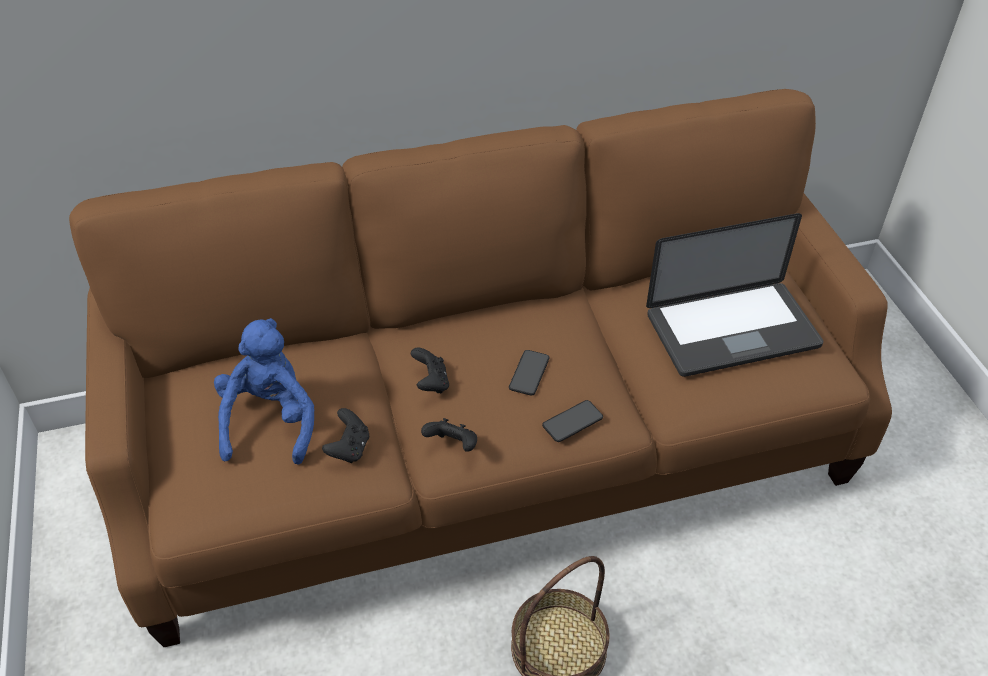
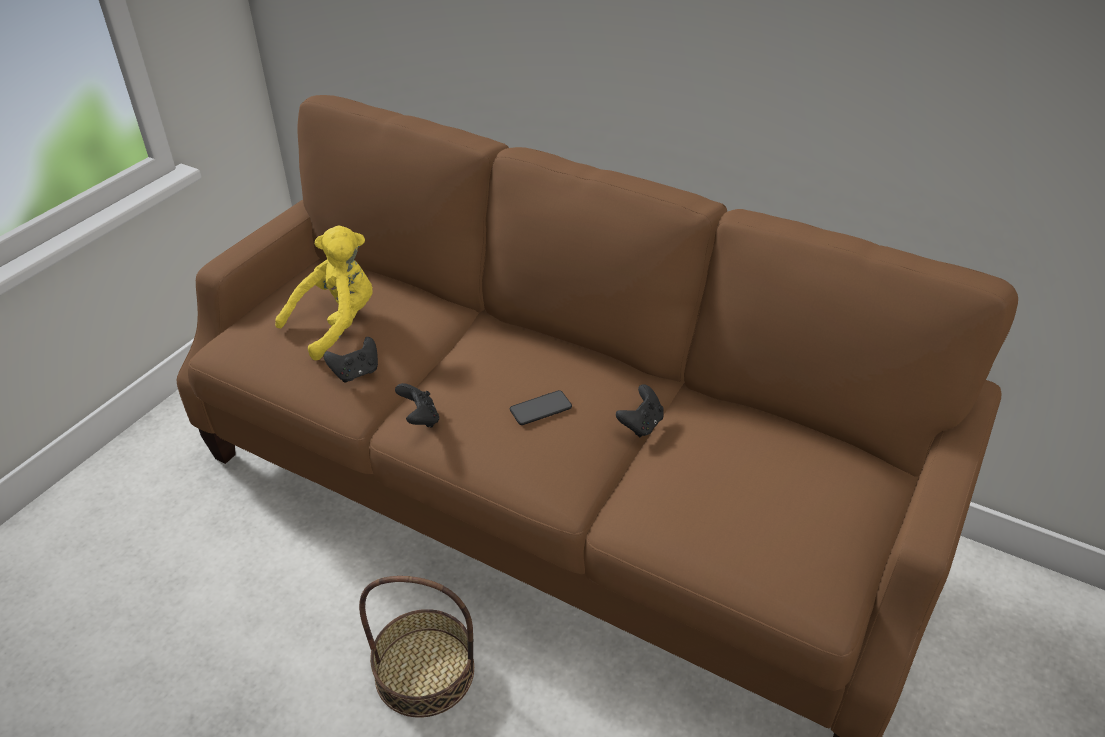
camera: 45 degrees right, 5 degrees down
(270, 421) = (337, 324): blue plush toy -> yellow plush toy
(431, 383) = (464, 368): black game controller -> black game controller (641, 424)
(572, 422) = (524, 465): phone -> none
(732, 330) = (760, 494): laptop -> none

